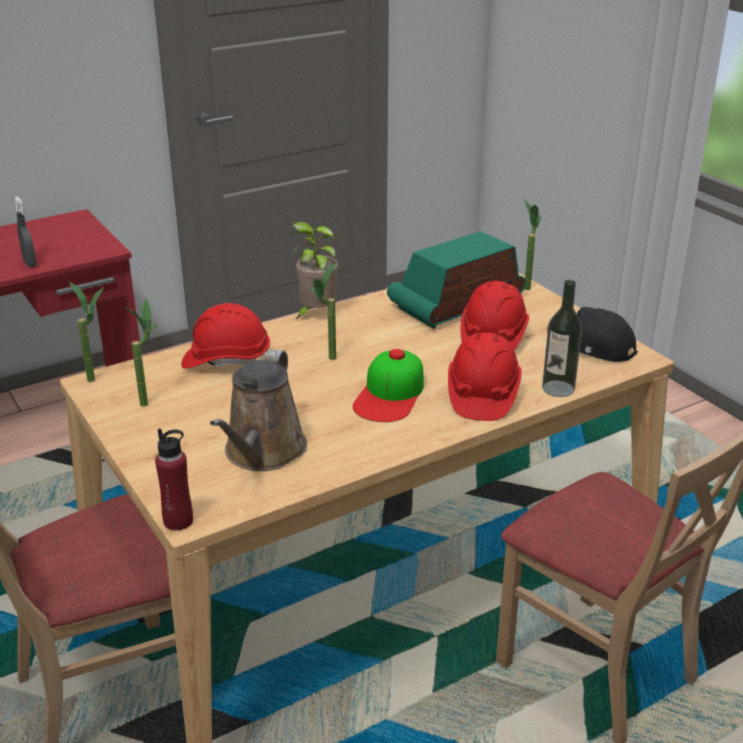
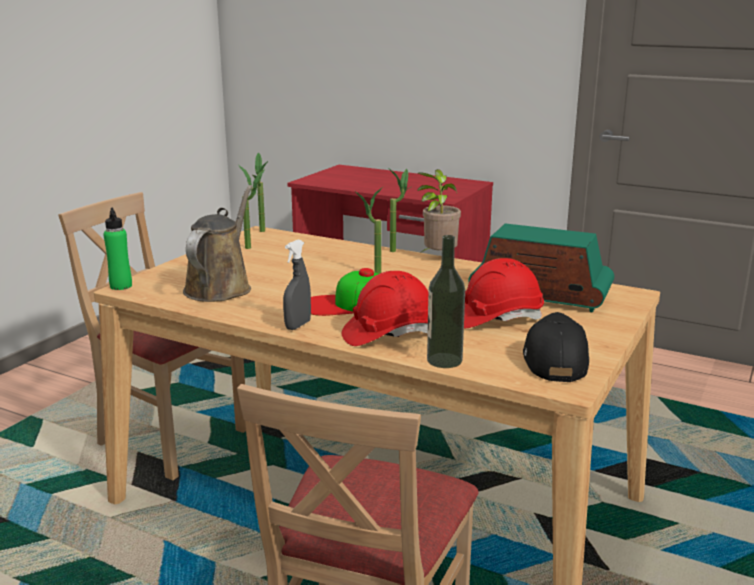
camera: 60 degrees right, 10 degrees down
(30, 263) = (395, 191): grey spray bottle -> grey spray bottle (298, 325)
(178, 521) = (121, 286): red bottle -> green bottle
(226, 360) = (331, 252): red hard hat -> none
(262, 453) = (220, 287): brown watering can -> brown watering can turned 120 degrees clockwise
(525, 285) = (629, 311): potted plant -> potted plant (398, 250)

